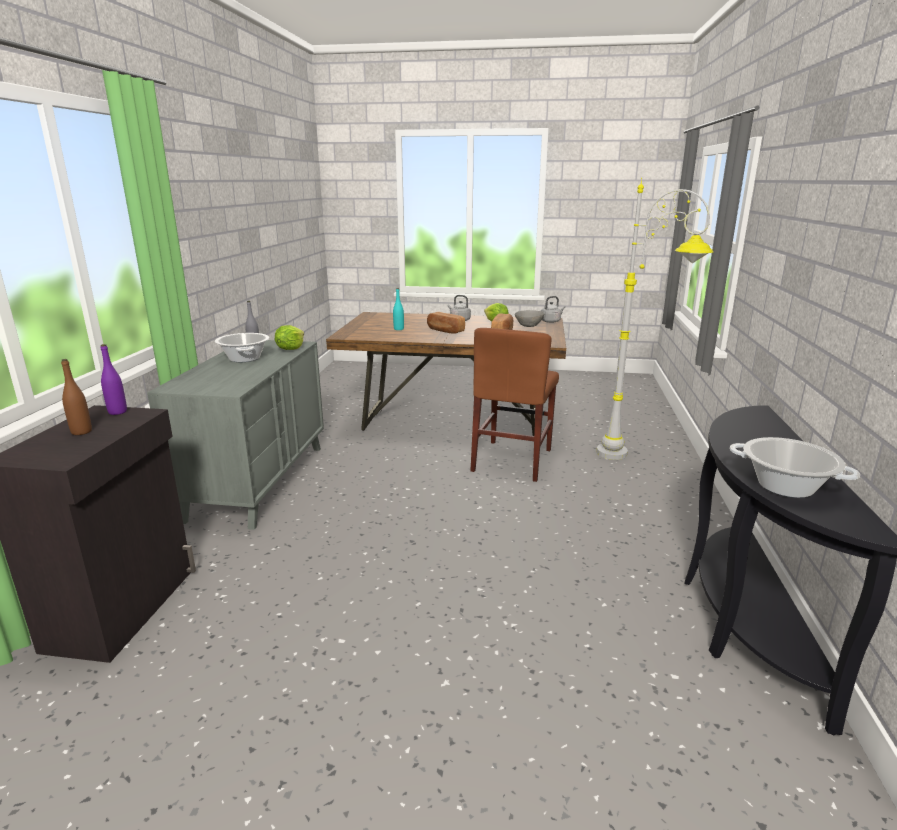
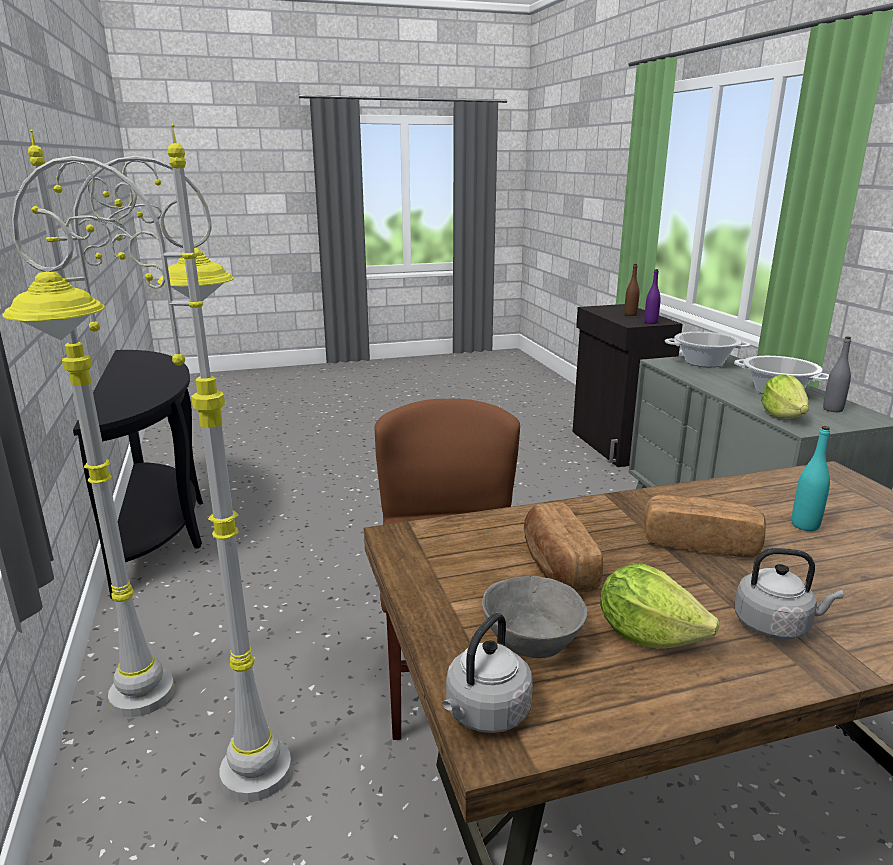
camera: 155 degrees right, 0 degrees up
(650, 487) = (197, 678): none -> grey floor lamp
(785, 486) = (154, 363): cooking pot -> cooking pot (704, 363)

